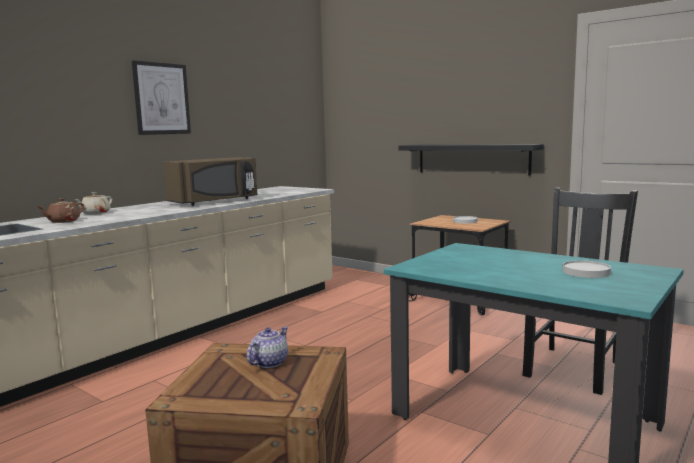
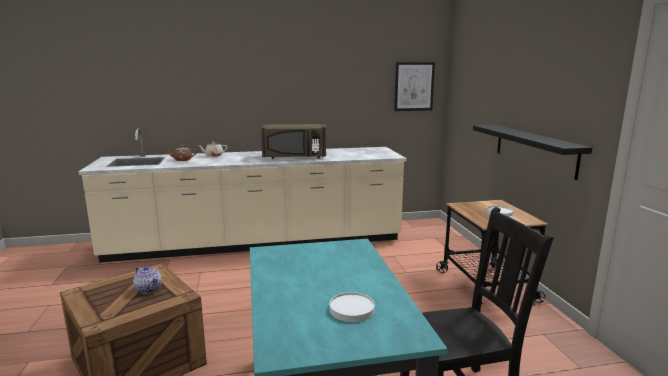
camera: 40 degrees right, 5 degrees up
(161, 98) = (280, 76): picture -> picture (414, 86)
(268, 363) = (148, 289): teapot -> teapot turned 60 degrees clockwise

